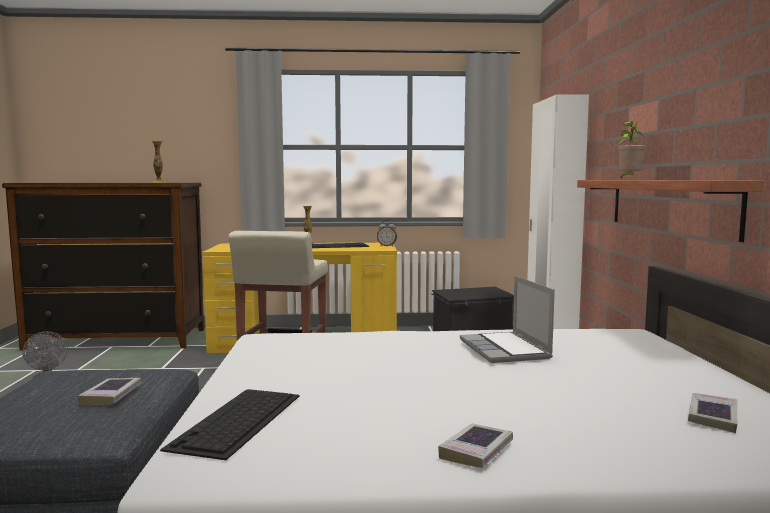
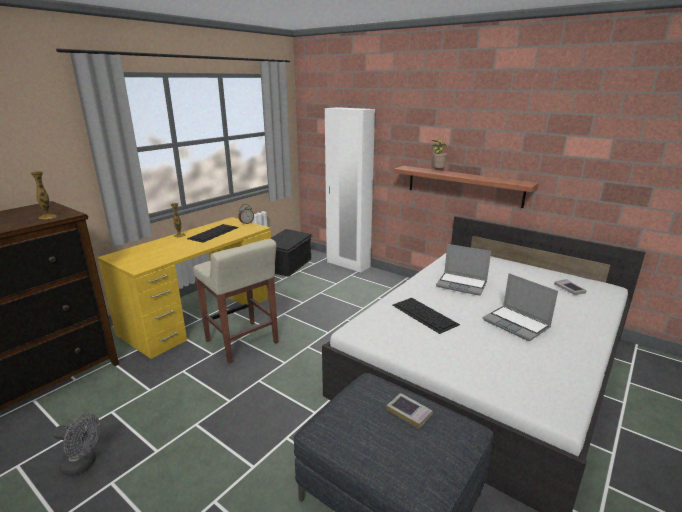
camera: 50 degrees left, 15 degrees up
(237, 421) = (508, 381): keyboard -> keyboard (425, 315)
(443, 399) = (517, 324): none -> laptop
(476, 451) = (576, 340): book -> none

